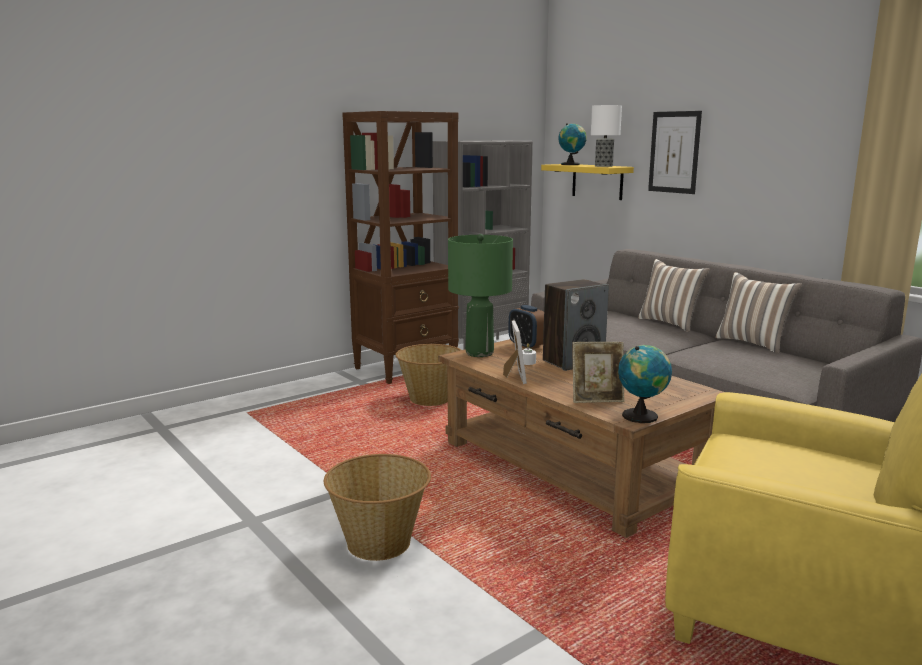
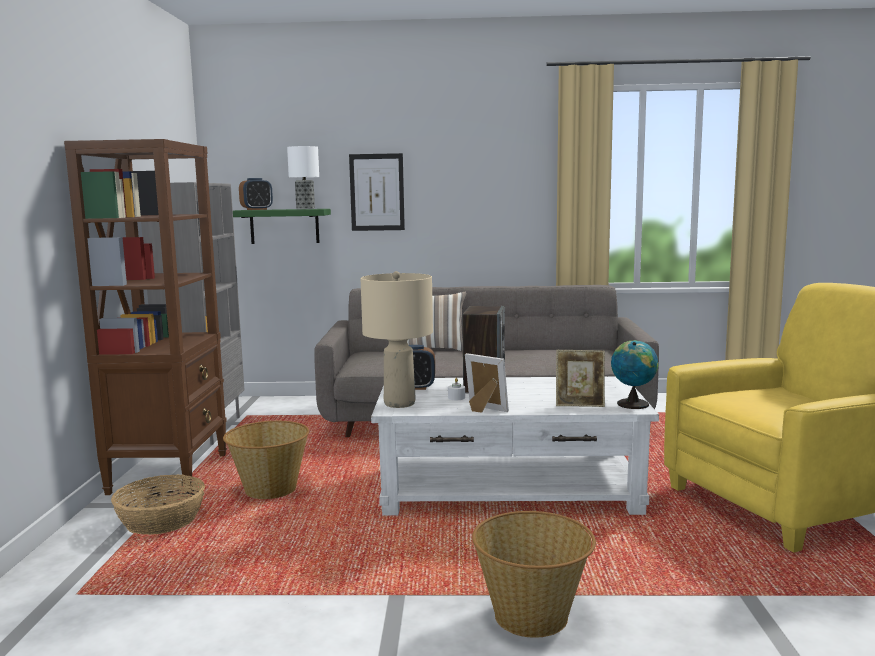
camera: 50 degrees left, 5 degrees down
(346, 393) = (161, 520): none -> basket
(479, 353) = (399, 403): green table lamp -> beige table lamp
(570, 467) = (510, 490): brown coffee table -> white coffee table
(571, 164) = (256, 209): globe -> alarm clock
(597, 181) = (284, 226): yellow shelf -> green shelf
(597, 399) = (579, 404): picture frame -> picture frame turned 60 degrees clockwise
(753, 343) = (521, 348): pillow -> none

